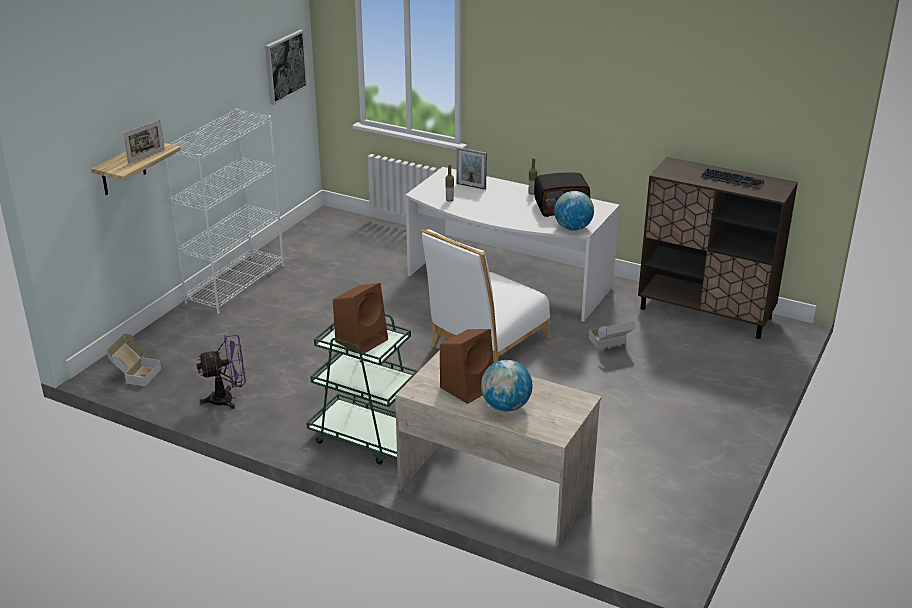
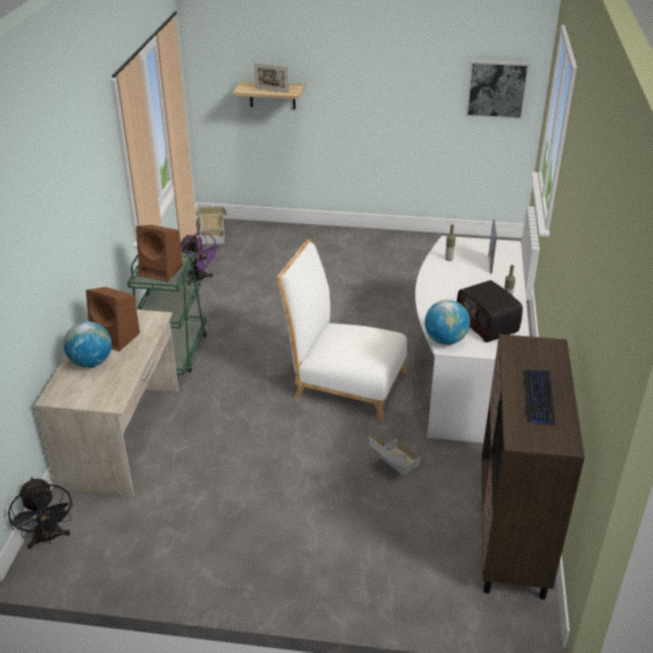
camera: 70 degrees right, 5 degrees up
(235, 283) = (358, 237): white bookcase -> none
(632, 556) = (48, 538): none -> black fan

